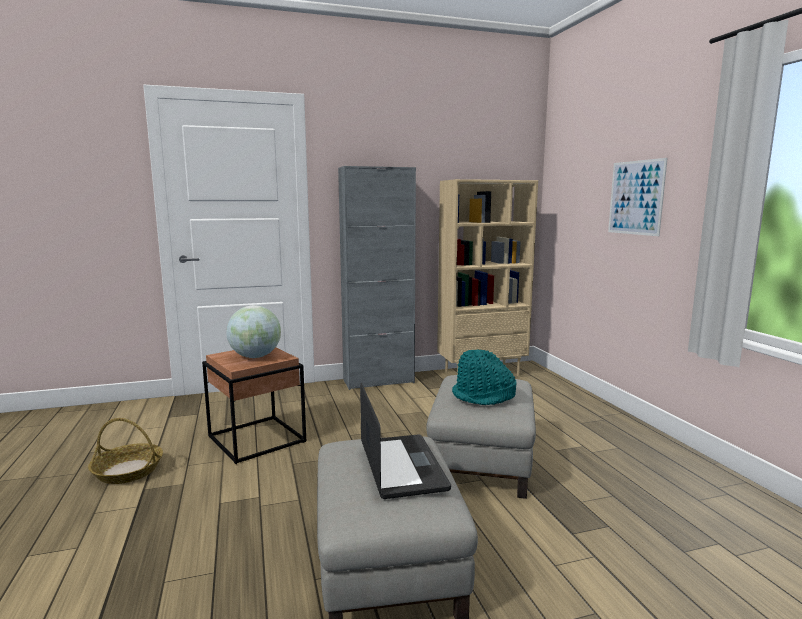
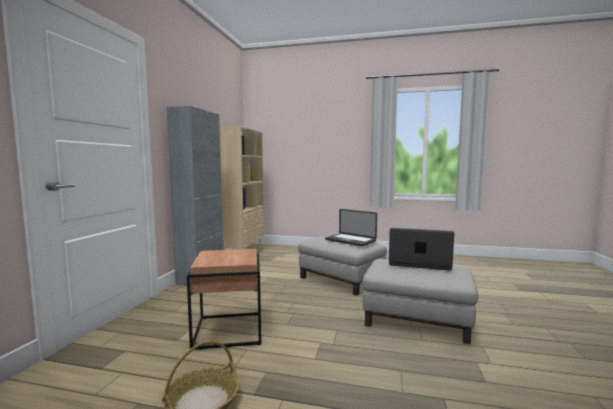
camera: 60 degrees left, 5 degrees down
(255, 357) = (230, 256): globe -> none
(483, 396) = (350, 240): turquoise hat -> laptop
(635, 197) = (323, 142): picture -> none

